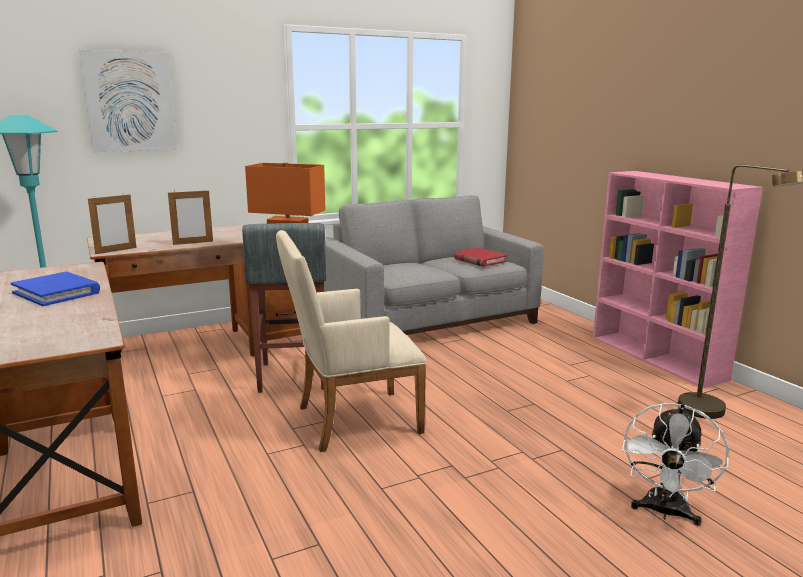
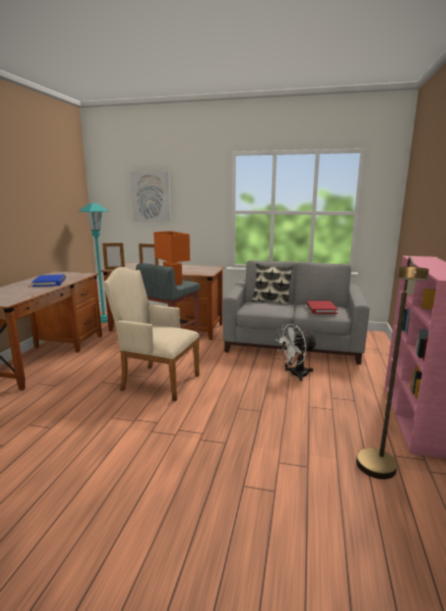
camera: 40 degrees right, 0 degrees up
(394, 264) = (271, 301): none -> pillow
(665, 512) = (211, 509): white fan -> white fan (295, 374)

